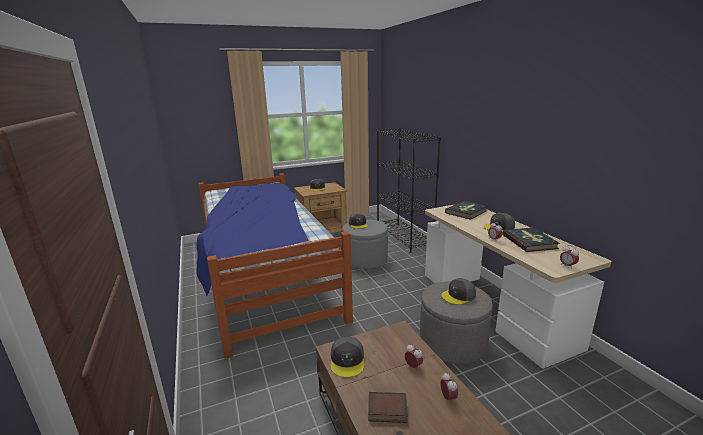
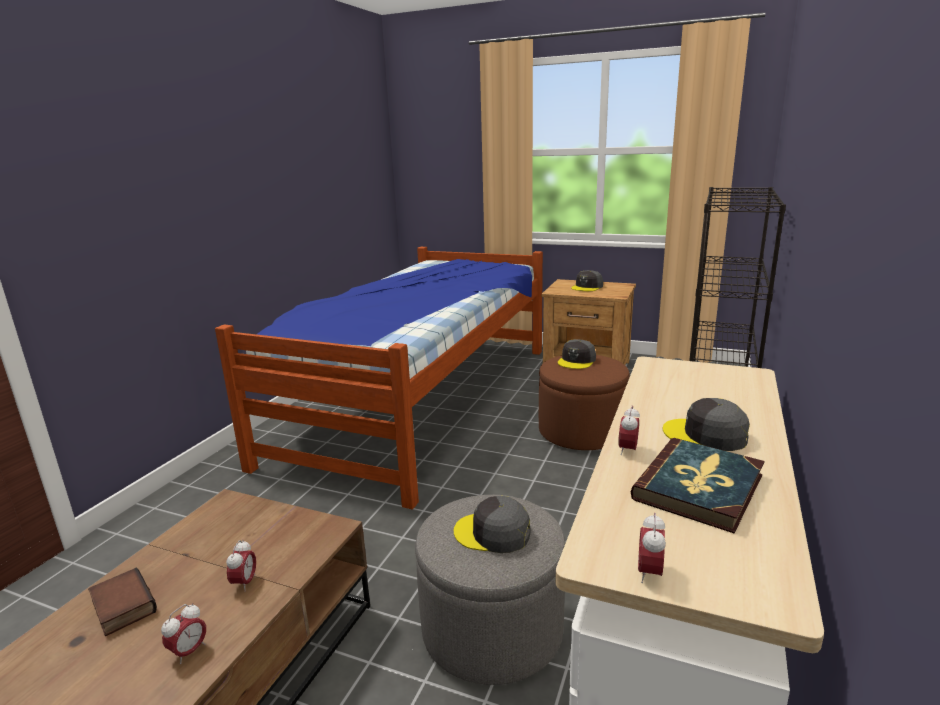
camera: 45 degrees right, 0 degrees up
(347, 360) = (212, 524): grey cap -> none
(365, 259) = (581, 432): grey ottoman -> brown ottoman
(466, 212) = (712, 384): book -> none

